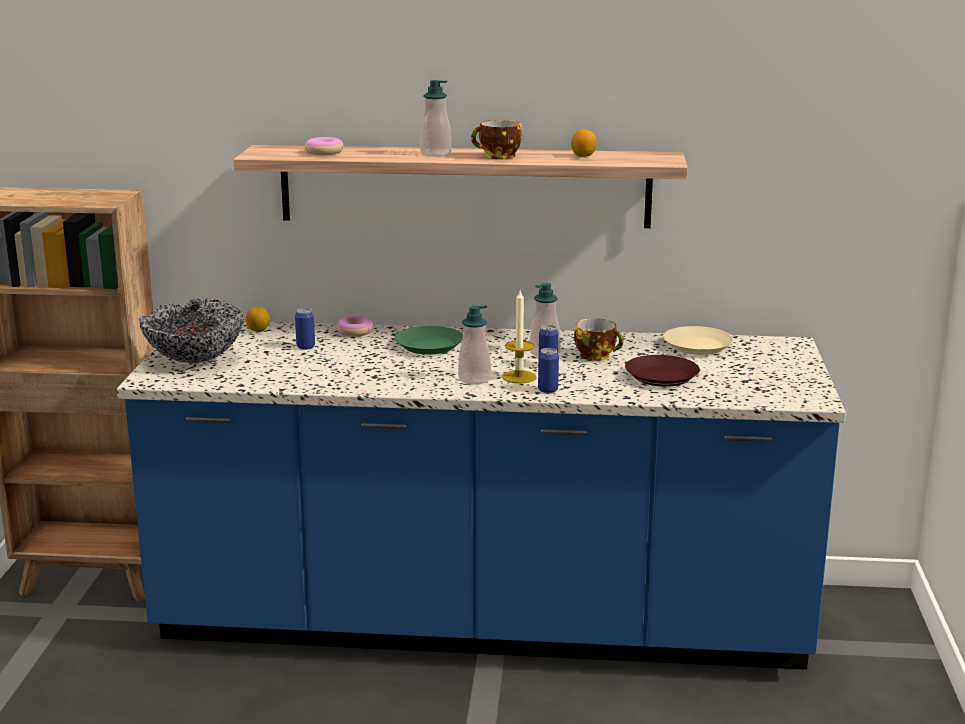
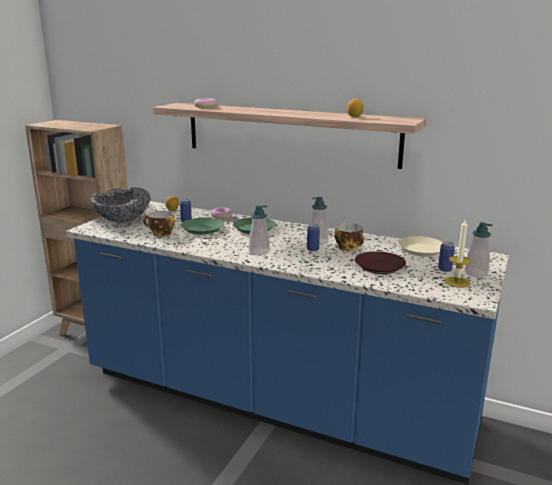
camera: 20 degrees right, 0 degrees up
(348, 356) = (202, 229): none -> green plate
(435, 154) = (266, 111): soap dispenser -> soap dispenser (476, 273)
(498, 157) = (300, 114): cup -> cup (160, 233)
(519, 377) = (287, 254): candle -> candle (457, 282)
(548, 390) = (297, 265): can -> can (444, 269)

